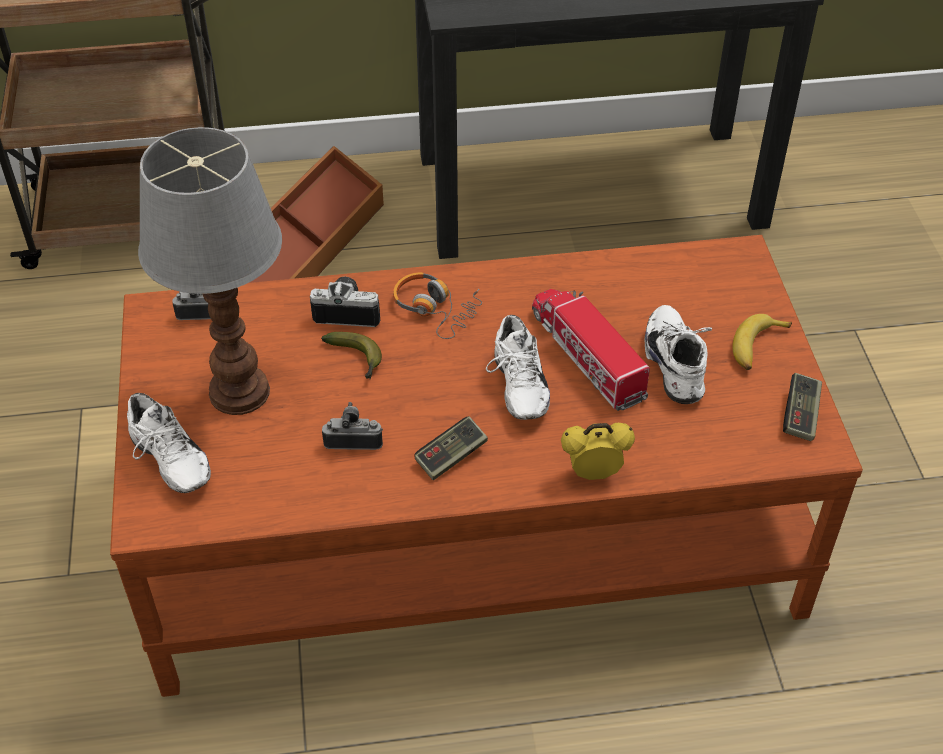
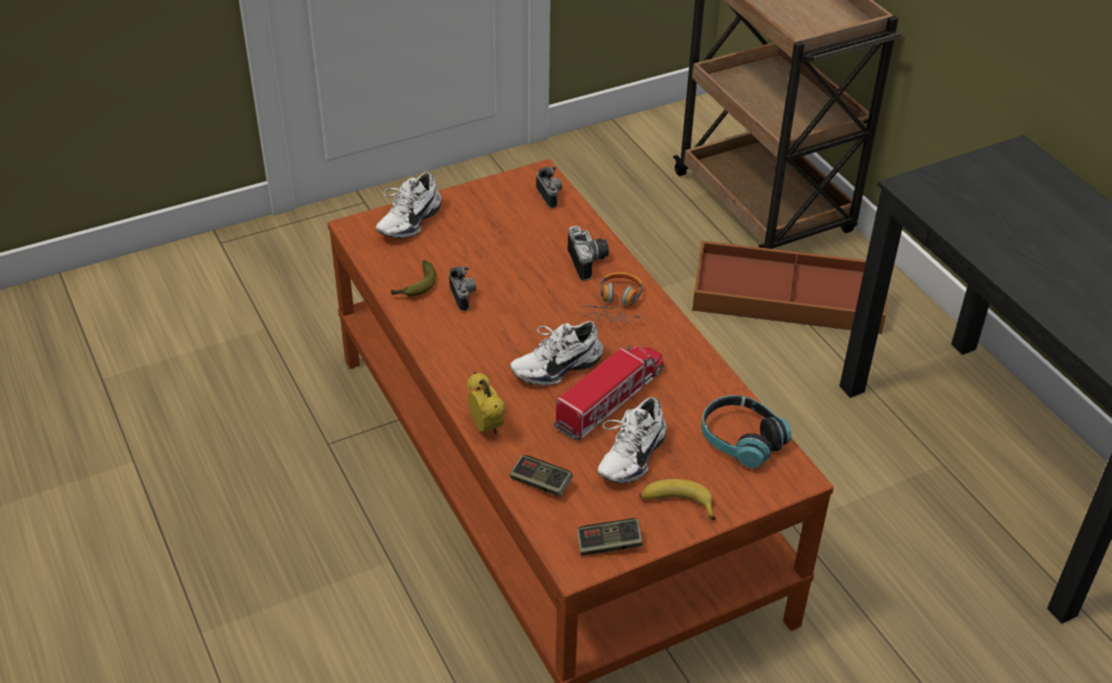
camera: 70 degrees right, 5 degrees down
(237, 392) = (483, 232): table lamp -> none
(357, 359) = (542, 279): banana -> banana (415, 287)
(451, 456) = (470, 348): game controller -> game controller (540, 483)
(678, 365) = (628, 456): white shoe -> white shoe turned 150 degrees clockwise
(682, 275) = (741, 440): none -> headphones

